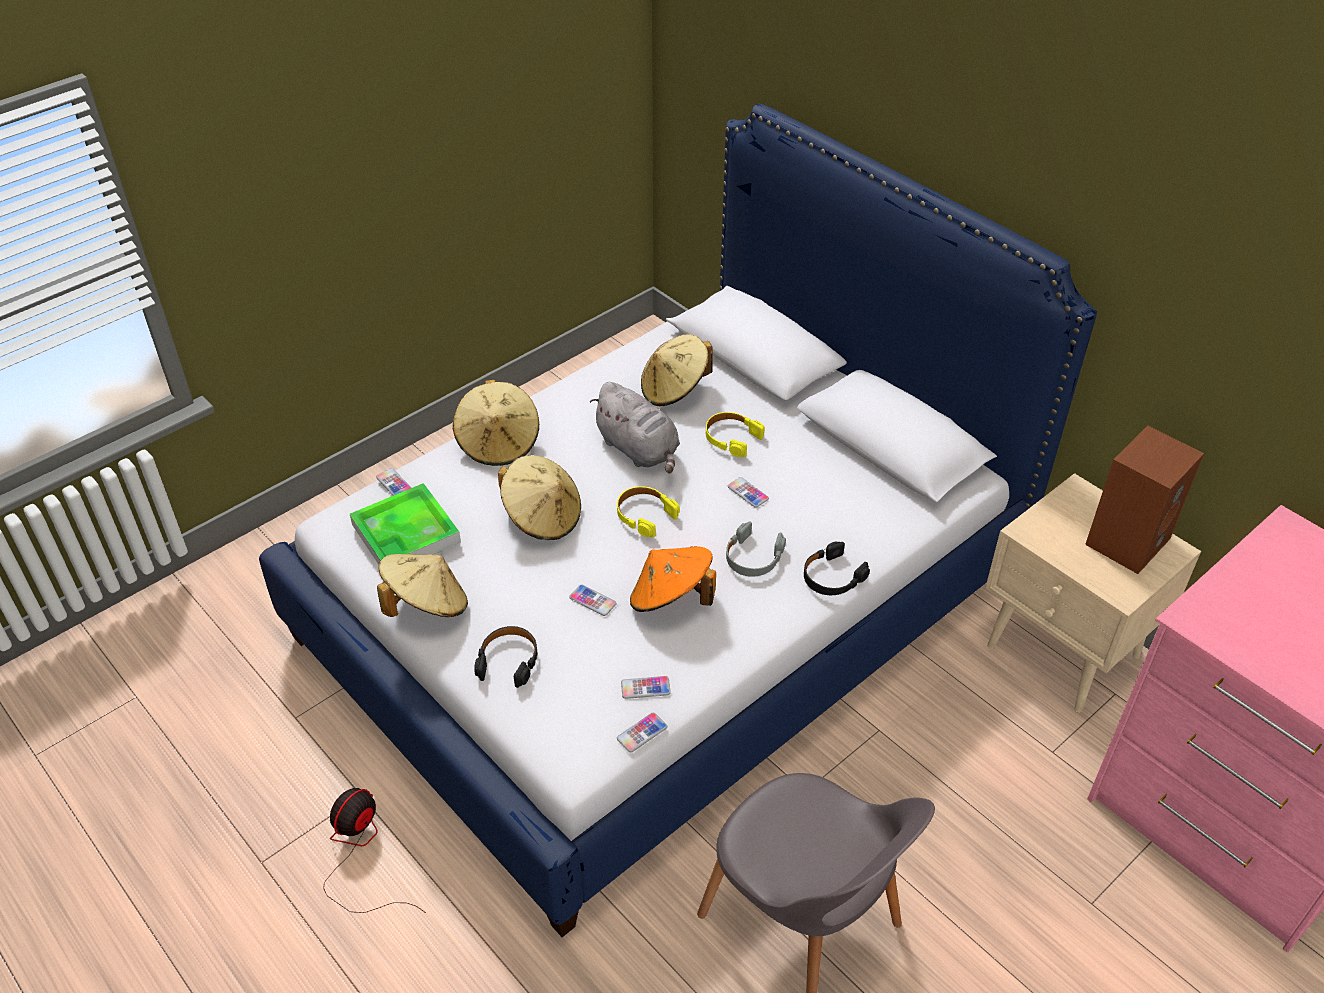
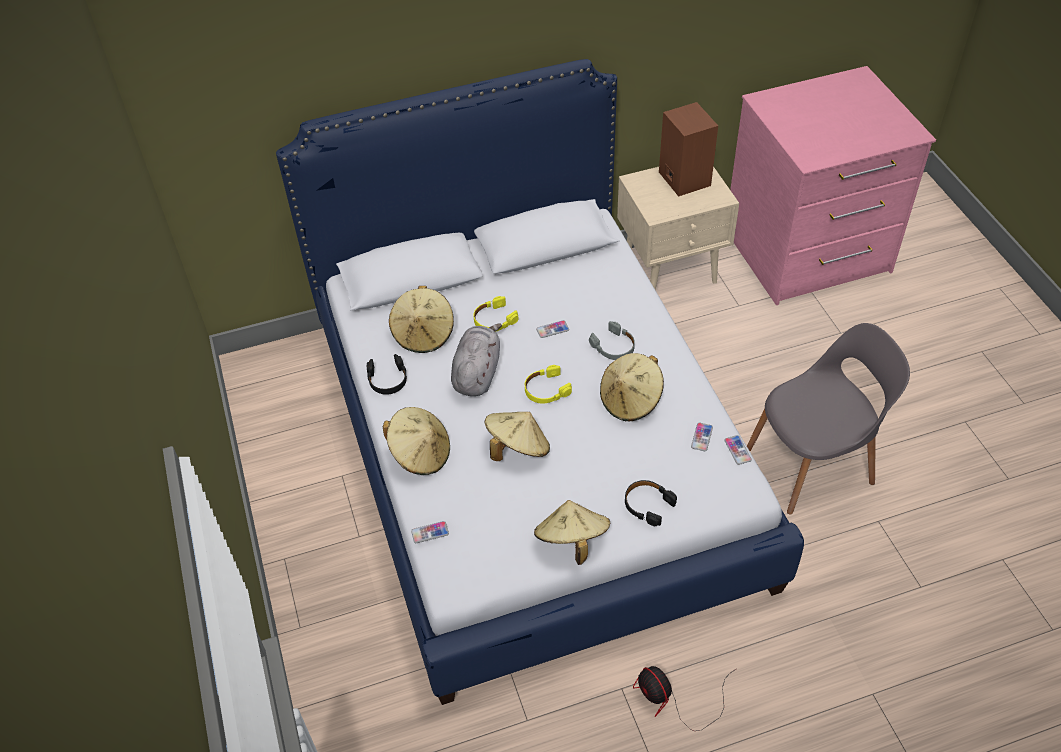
camera: 65 degrees left, 5 degrees up
(406, 533) = (492, 536): tray -> none
(593, 601) = (612, 443): phone -> none
(639, 450) = (477, 373): grey plush toy -> grey plush toy turned 60 degrees counterclockwise
(671, 599) = (631, 400): orange hat -> beige hat
(832, 577) = (649, 315): black headphones -> black headphones (387, 379)

